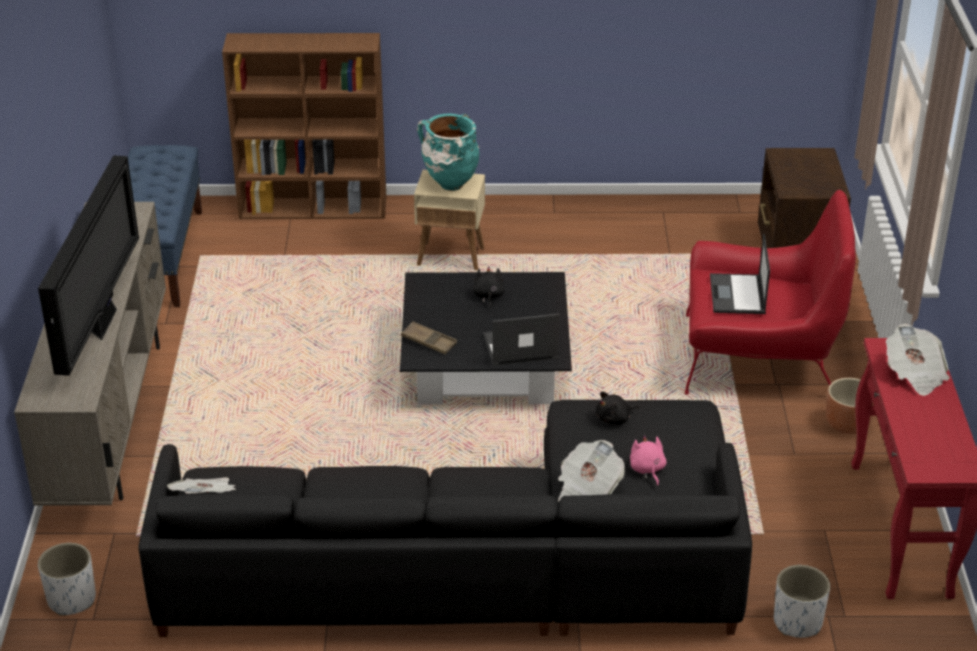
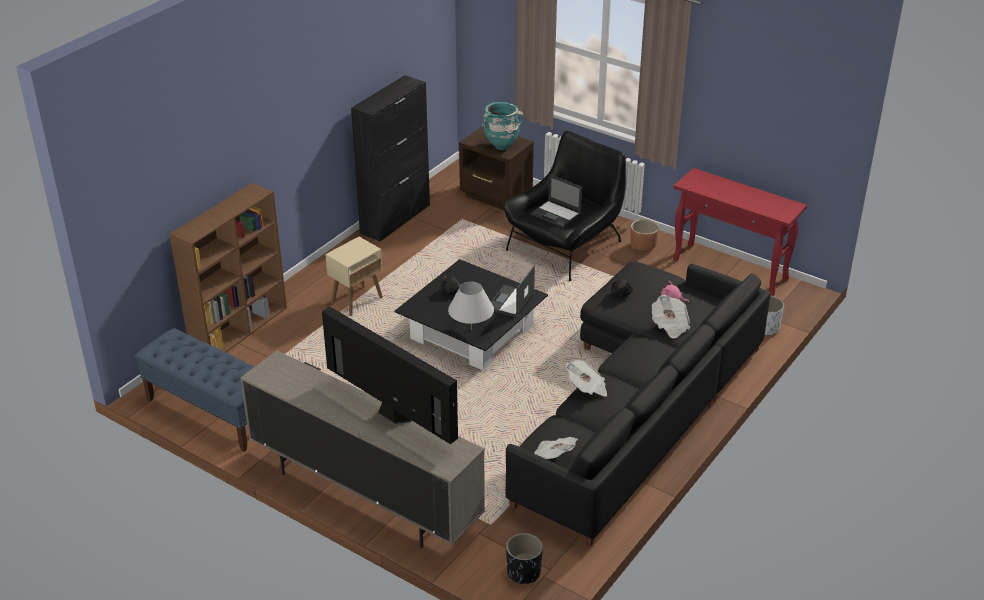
camera: 55 degrees left, 0 degrees up
(71, 599) = (523, 572): white planter -> black planter
(429, 341) = (471, 329): brown tray -> white table lamp
(450, 184) = (354, 251): turquoise vase -> turquoise vase (500, 146)
(645, 209) = (395, 218): none -> black cabinet
(758, 358) = (565, 246): red armchair -> black armchair
(915, 374) = (714, 185): newspaper -> newspaper (587, 388)

